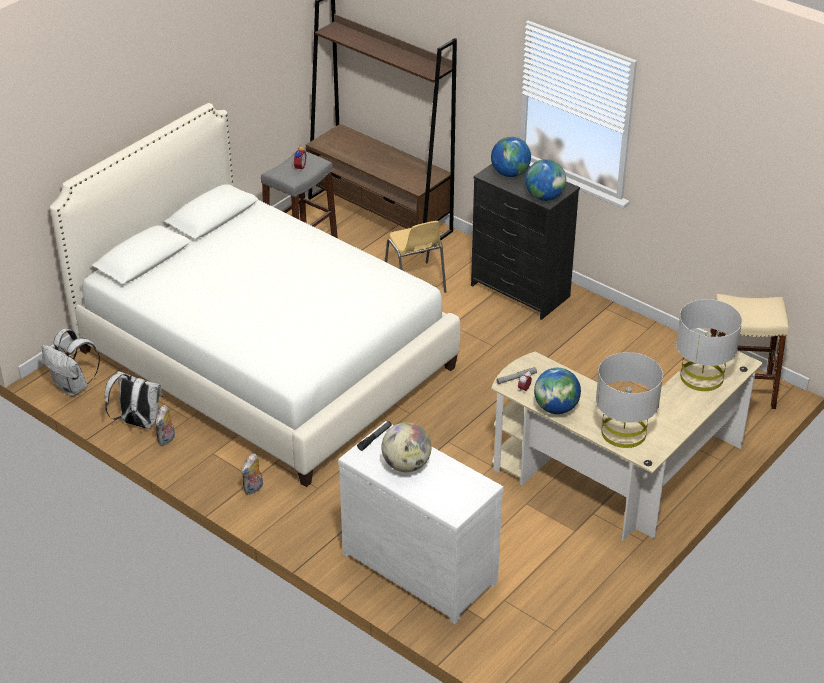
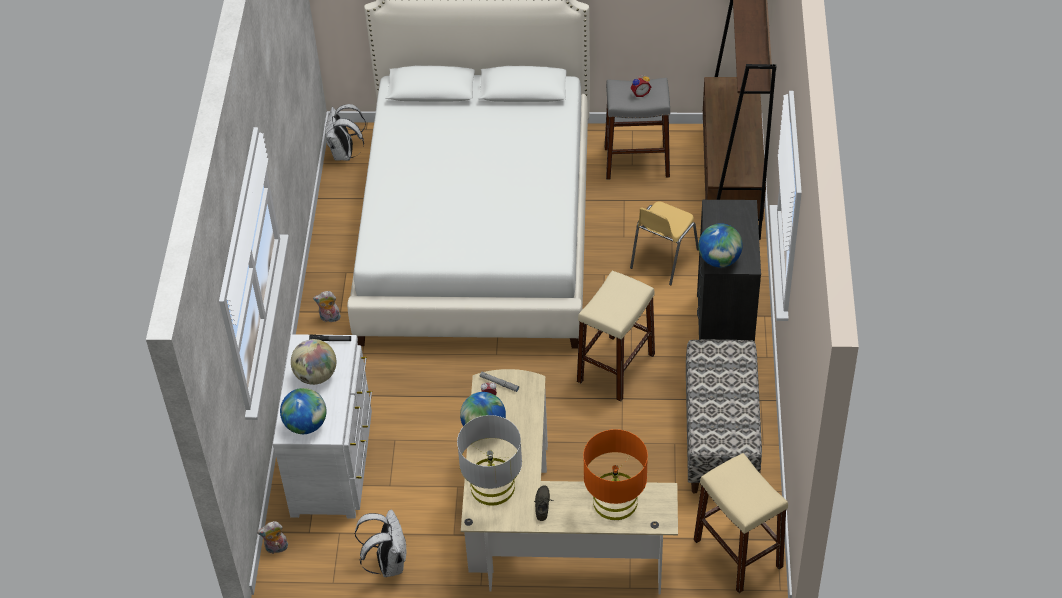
camera: 55 degrees right, 10 degrees up
(138, 423) = (340, 212): white backpack -> white backpack (388, 563)
(167, 440) = (336, 239): plush toy -> plush toy (276, 549)
(496, 359) = (615, 368): none -> beige stool
(510, 173) = (731, 219): globe -> globe (306, 425)
(621, 344) = (721, 437): none -> bench
(670, 414) = (544, 505): none -> grey shoe
(702, 377) = (615, 501): grey table lamp -> orange table lamp

